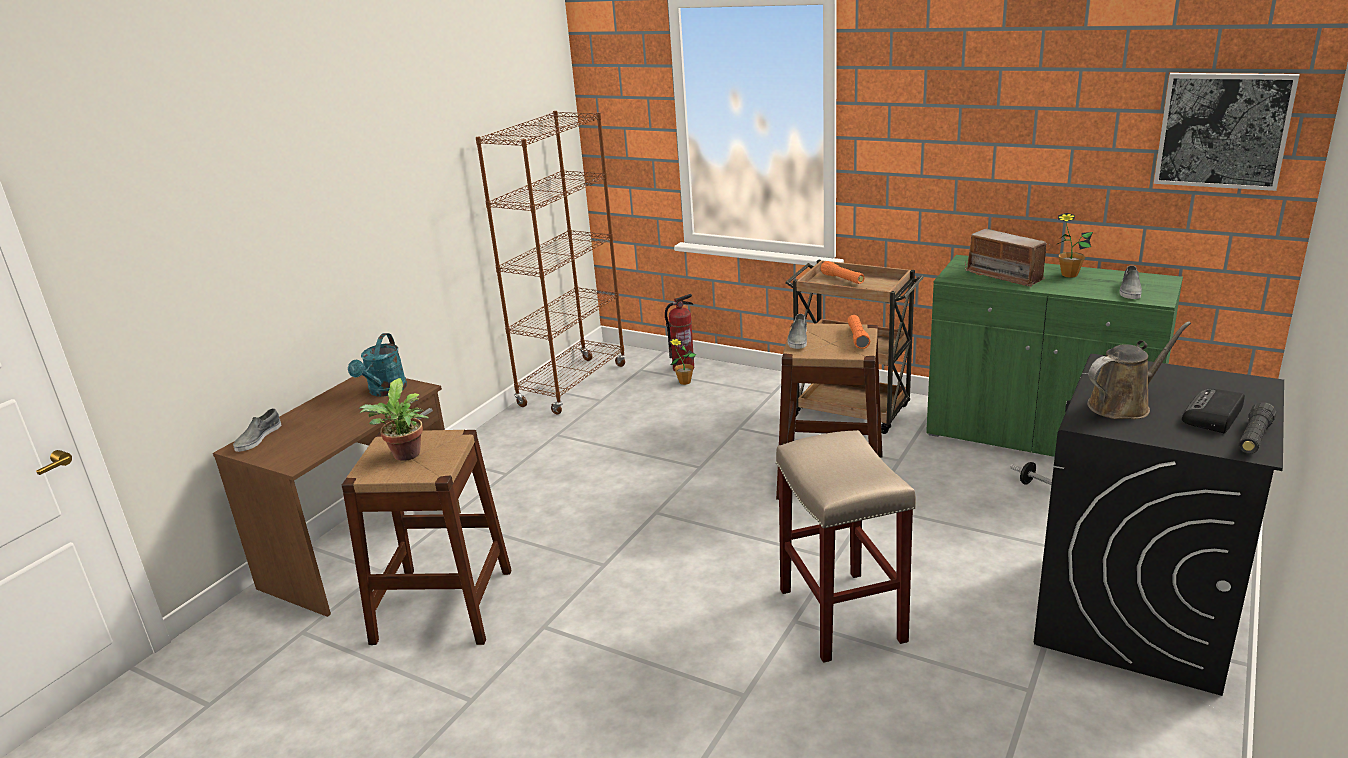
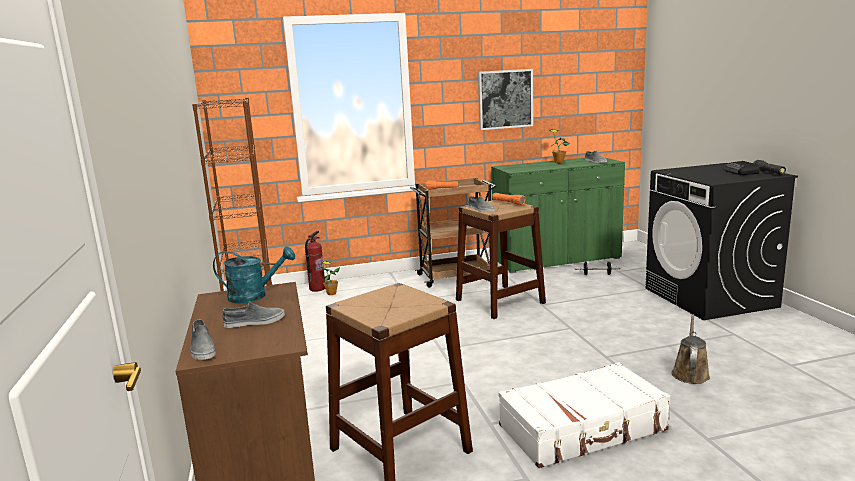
camera: 45 degrees left, 10 degrees down
(328, 425) = (254, 322): none -> grey shoe
(385, 391) = (255, 296): turquoise watering can -> turquoise watering can turned 60 degrees counterclockwise
(405, 456) = (385, 306): potted plant -> none
(602, 688) = (583, 429): none -> white suitcase
(843, 616) = (621, 345): beige stool -> none
(1005, 276) = (535, 167): radio -> none
(1123, 405) = (709, 176): brown watering can -> brown watering can (690, 373)
(1223, 130) = (605, 80): picture -> picture (505, 99)

